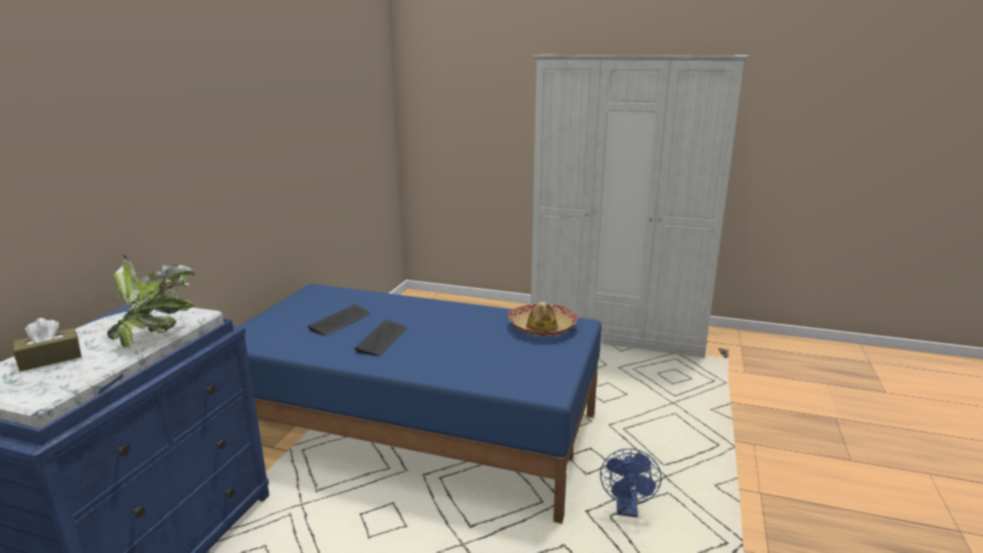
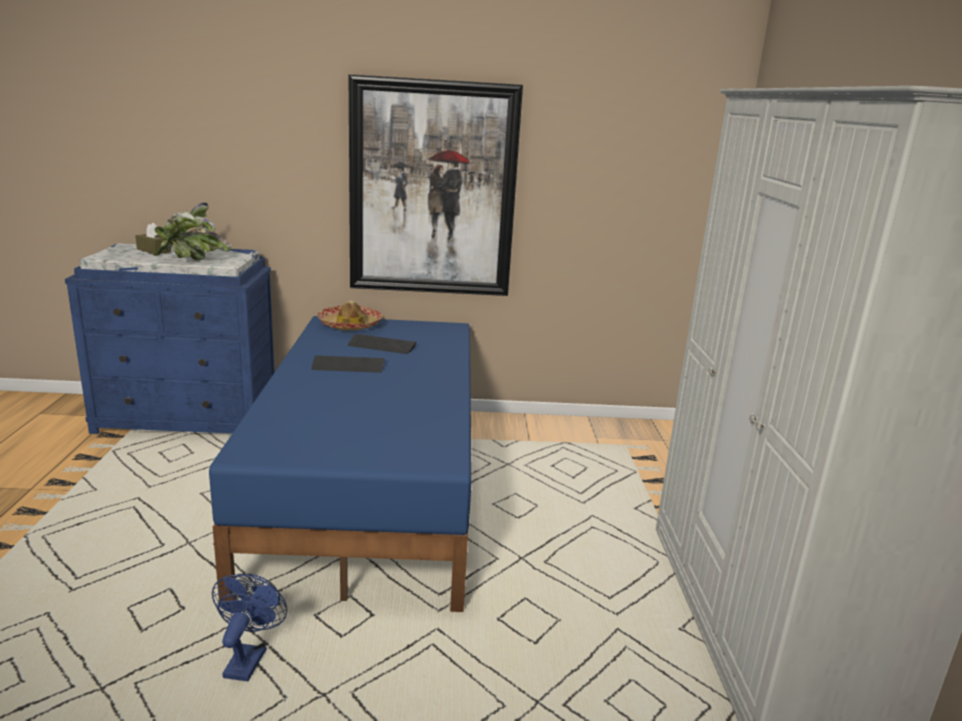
camera: 70 degrees right, 0 degrees up
(263, 169) = (432, 190): none -> picture
(542, 327) = (418, 438): hat -> hat (350, 325)
(627, 509) = (248, 658): blue fan -> blue fan turned 105 degrees clockwise

